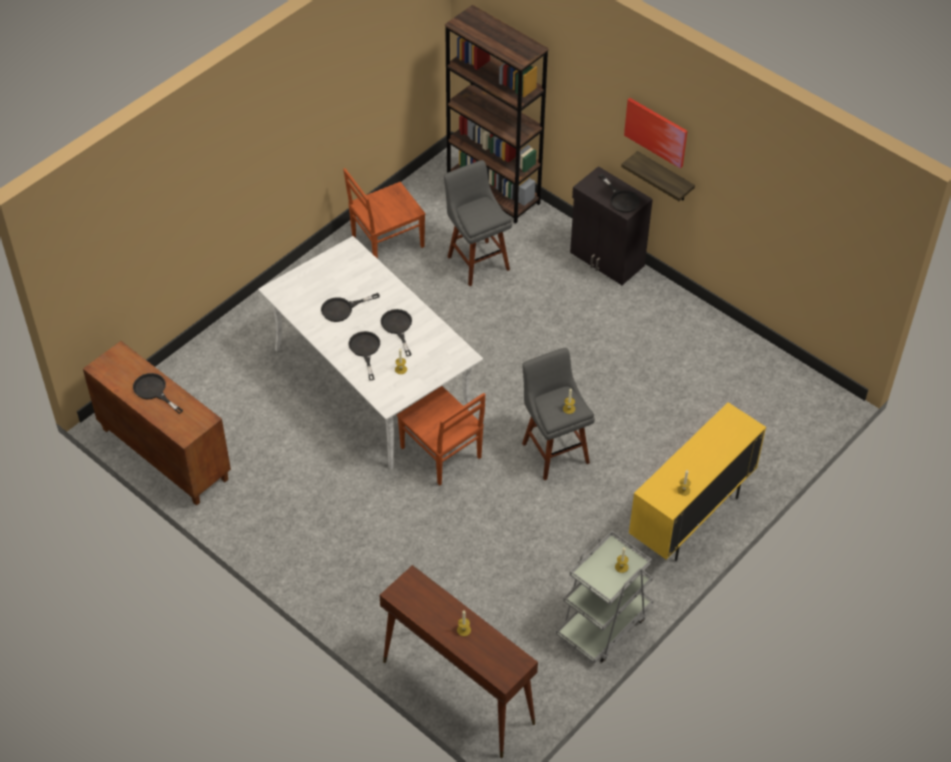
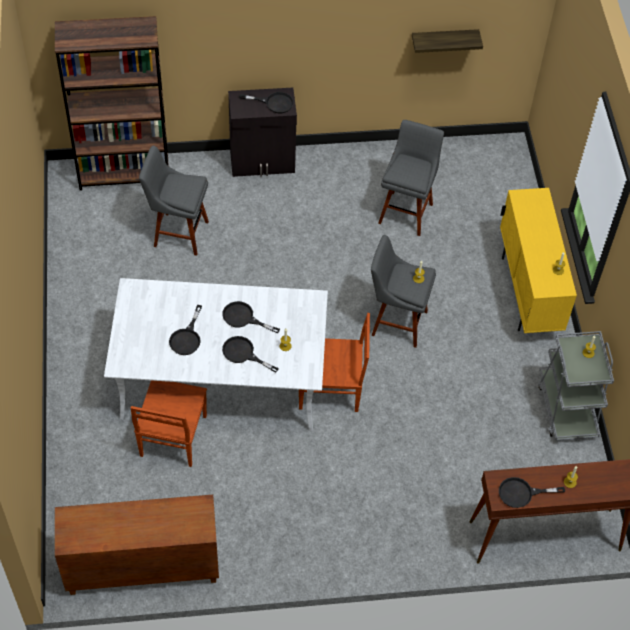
camera: 50 degrees left, 5 degrees up
(154, 391) = (135, 521): black frying pan -> black frying pan (521, 493)
(386, 242) = (96, 271): brown chair -> brown chair (172, 437)
(656, 132) = (288, 29): picture -> none
(664, 177) = (302, 63): shelf -> shelf (444, 40)
(674, 380) = (406, 211): none -> grey stool

